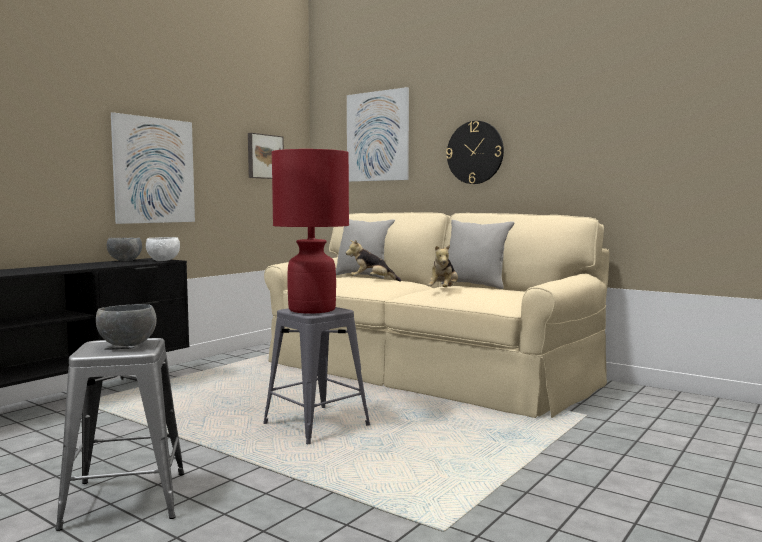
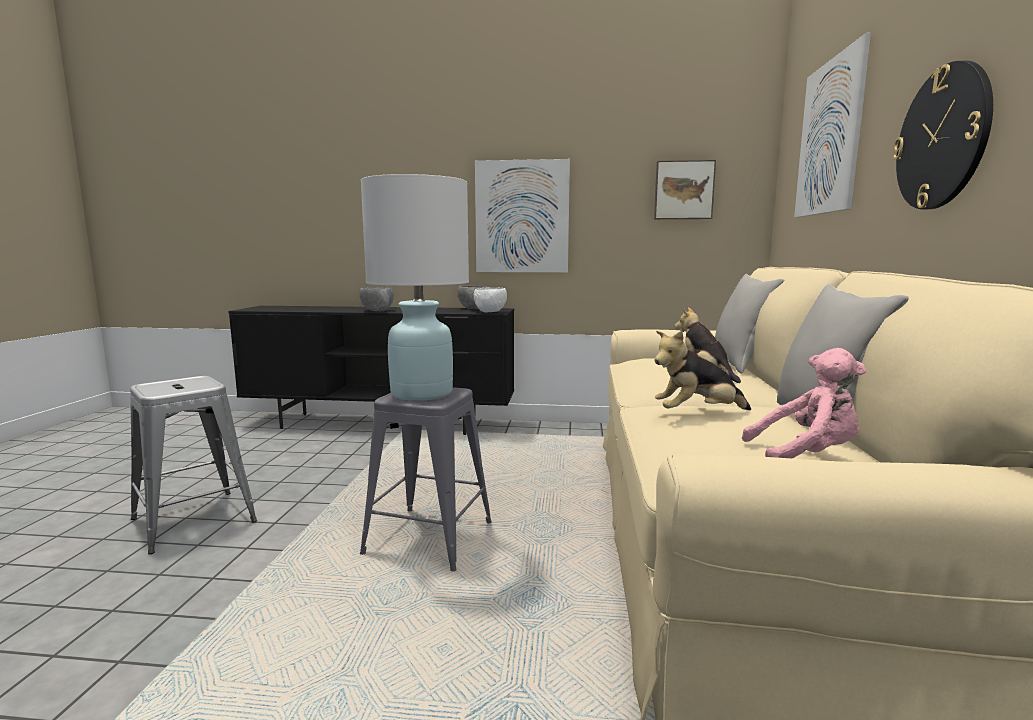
camera: 60 degrees right, 5 degrees up
(128, 345) = (185, 386): grey bowl -> grey bowl (377, 311)
(312, 310) = (422, 393): red table lamp -> white table lamp
(514, 292) = (805, 456): none -> pink plush toy

